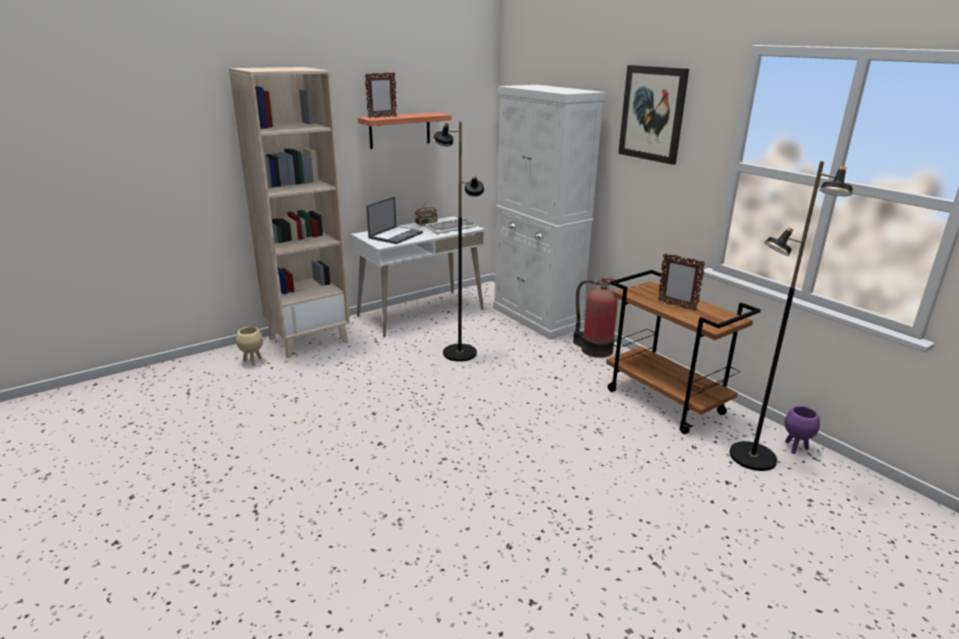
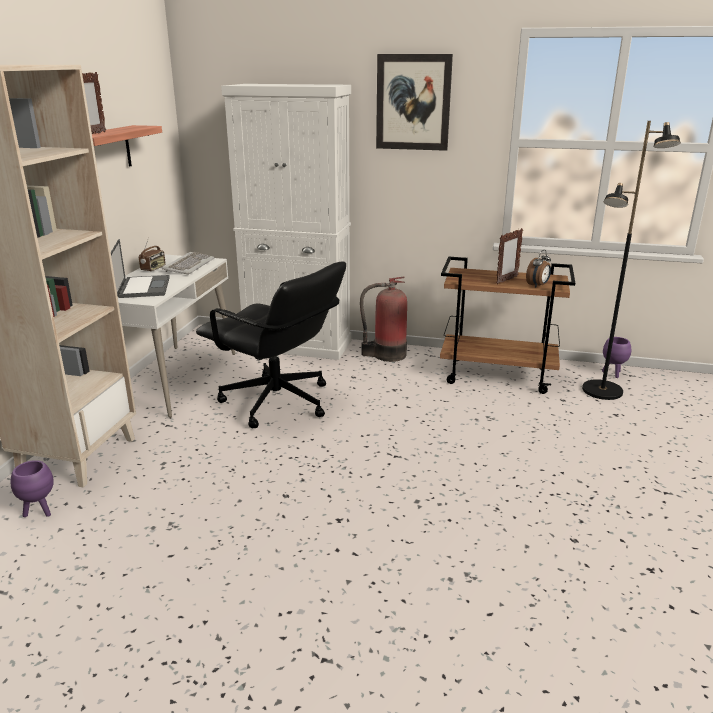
camera: 40 degrees left, 0 degrees up
(253, 361) = (40, 512): beige planter -> purple planter
(459, 353) = (277, 402): black floor lamp -> black office chair
(676, 306) = (506, 280): picture frame -> picture frame turned 45 degrees counterclockwise
(696, 319) = (538, 285): none -> alarm clock

